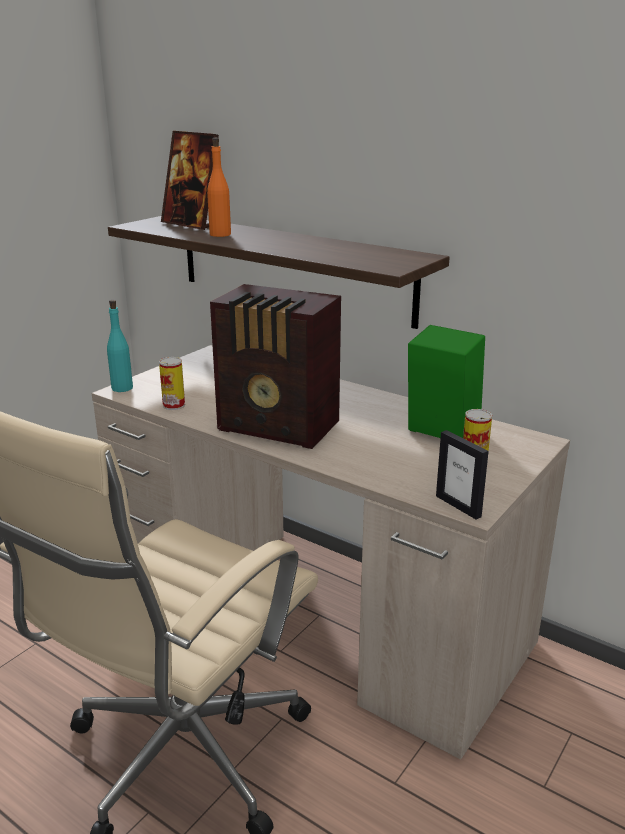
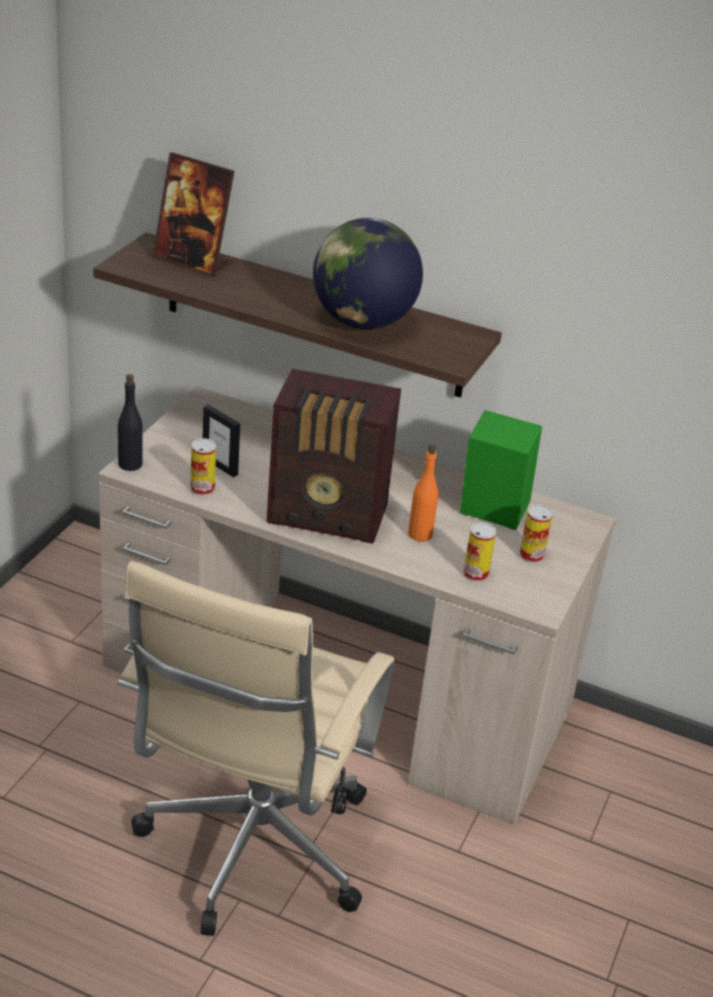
camera: 15 degrees left, 10 degrees up
(122, 388) = (130, 464): turquoise bottle -> black bottle
(220, 234) = (239, 287): orange bottle -> orange bottle (420, 534)
(317, 249) = (362, 322): none -> globe
(409, 477) = (475, 574): none -> can
(458, 506) = (527, 605): picture frame -> picture frame (220, 466)

